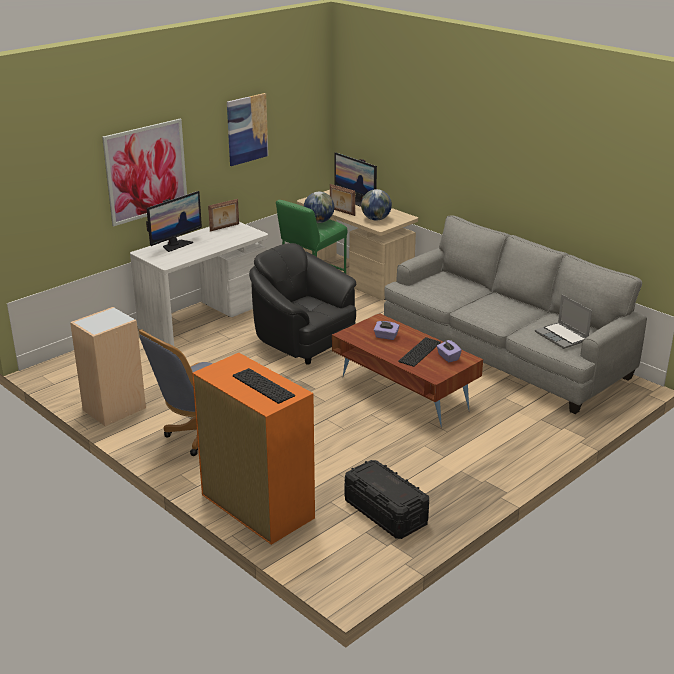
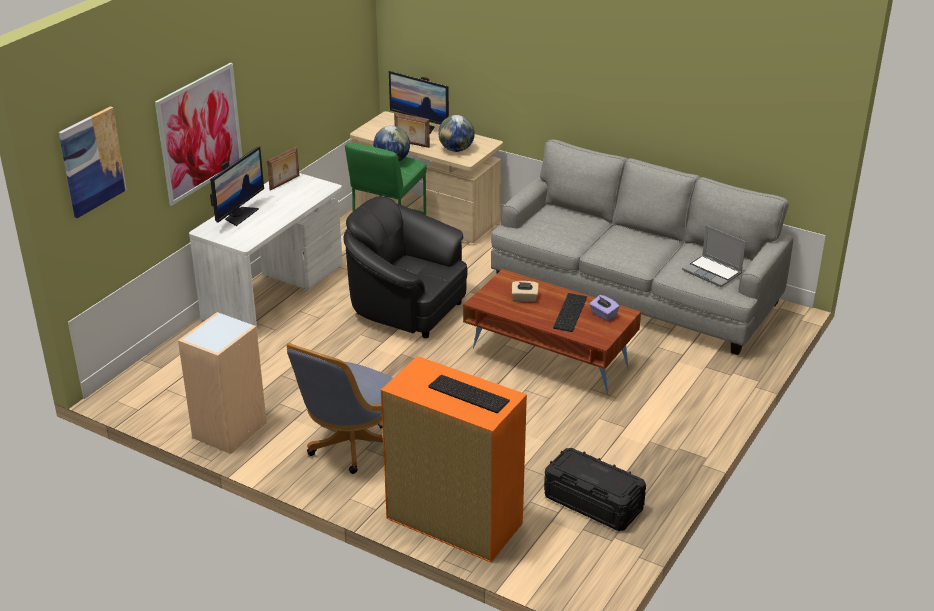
camera: 15 degrees left, 5 degrees up
(247, 129) = (296, 60): picture -> picture (92, 161)
(386, 336) = (524, 298): purple tissue box -> beige tissue box

